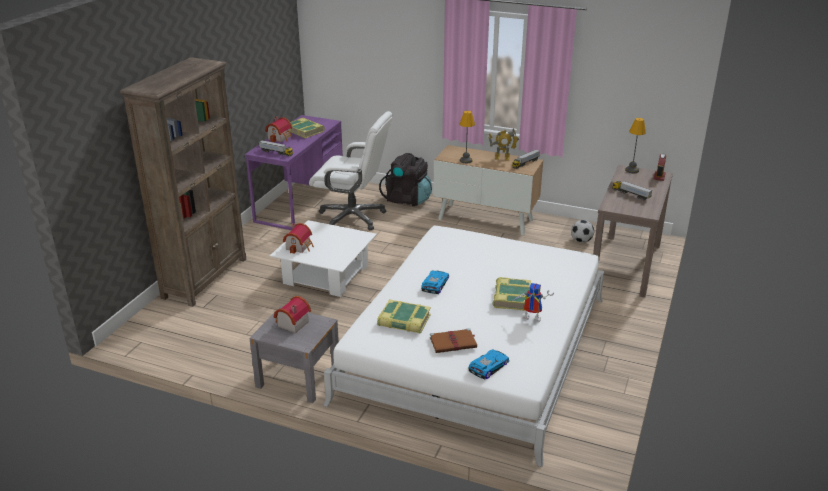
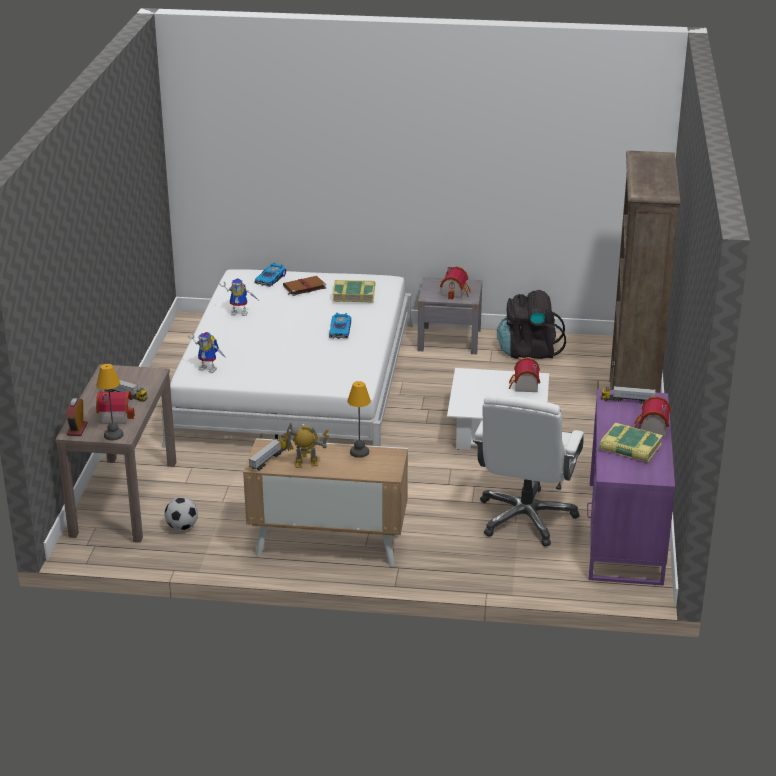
camera: 165 degrees right, 0 degrees up
(353, 217) = (526, 518): white office chair -> white office chair turned 75 degrees counterclockwise
(407, 199) = (465, 565): black backpack -> black backpack (529, 351)
(511, 297) = (261, 326): book -> none
(563, 263) = (210, 368): none -> toy robot
(634, 181) = (115, 416): none -> toy house

